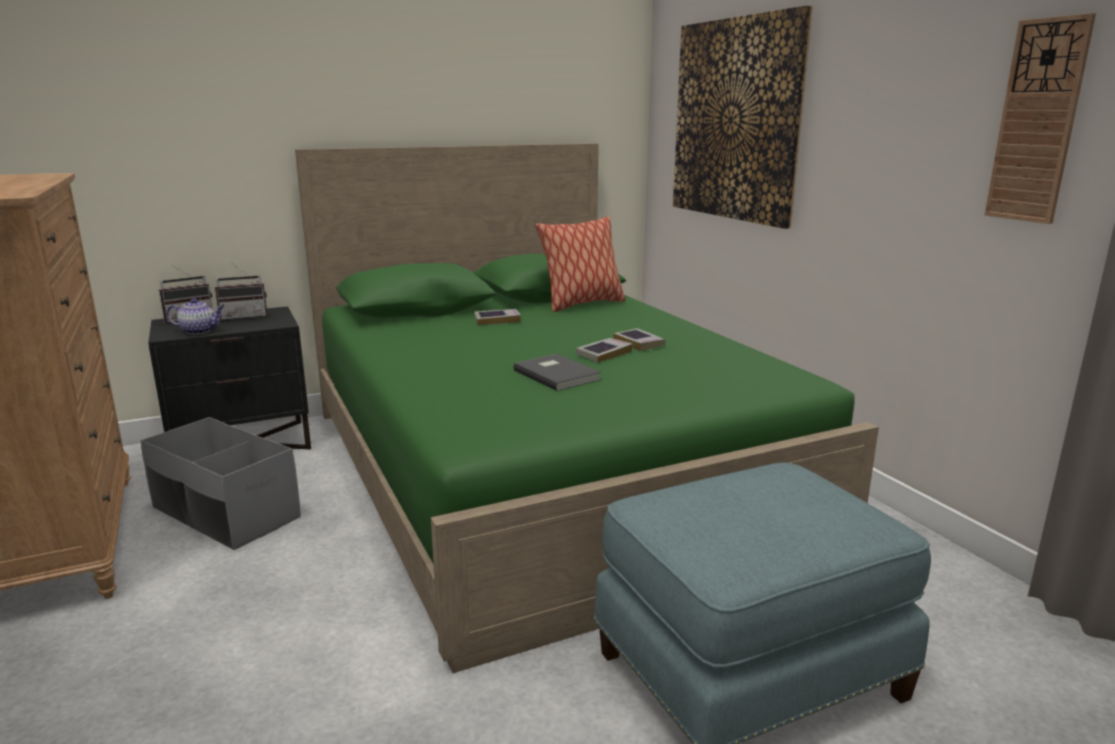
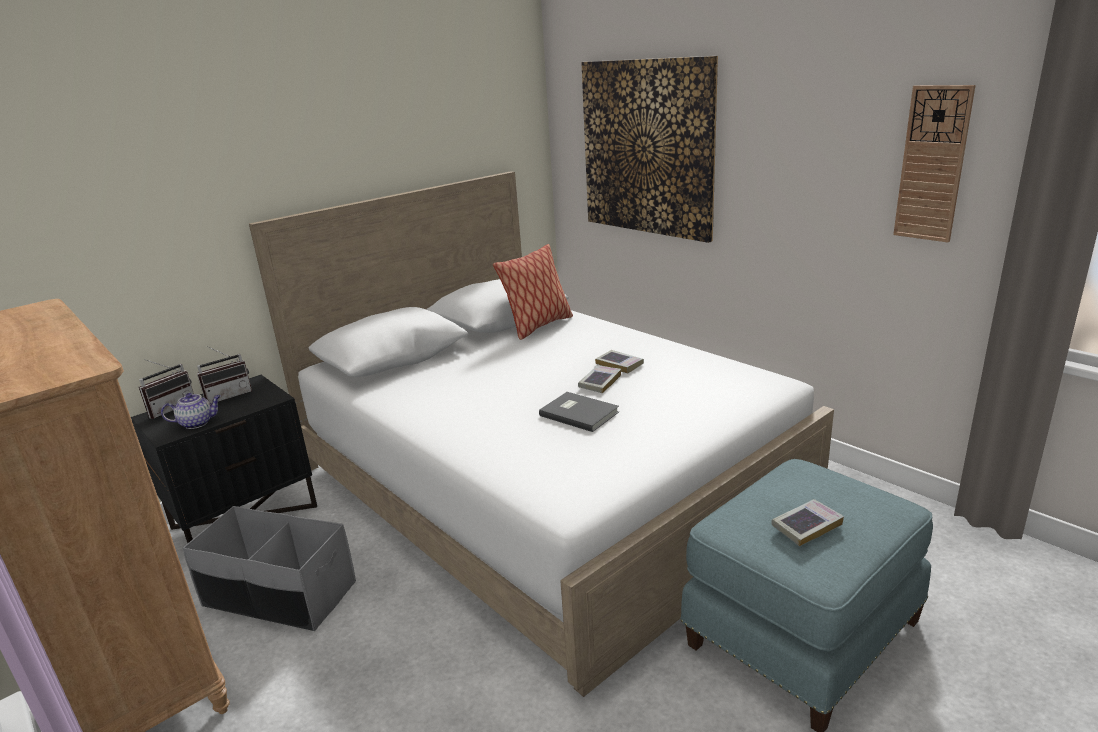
camera: 15 degrees left, 5 degrees up
(497, 320) = (478, 358): book -> book (806, 526)
(545, 470) = (545, 483): green bed -> white bed

